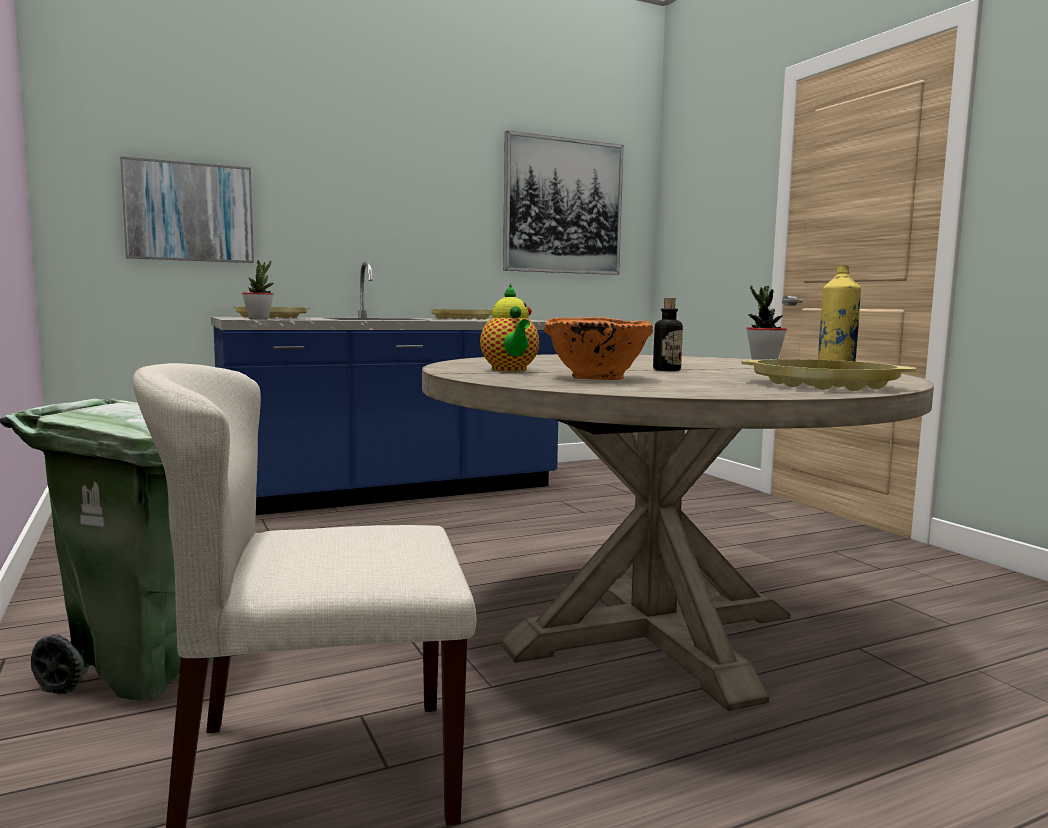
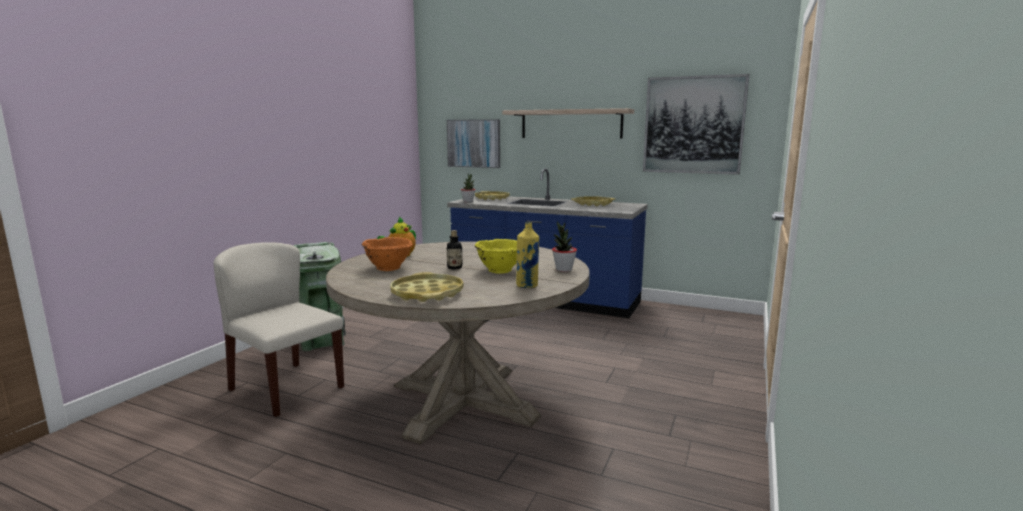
camera: 50 degrees right, 5 degrees up
(389, 190) = (571, 124): none -> shelf
(721, 367) = (500, 270): none -> yellow bowl

